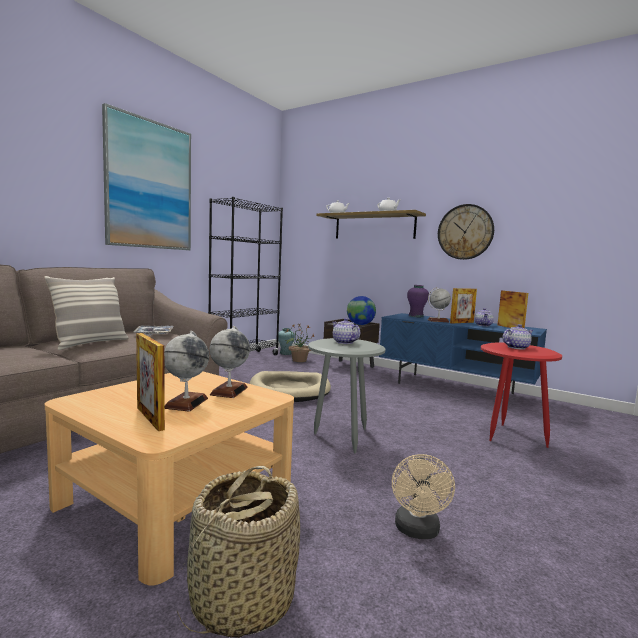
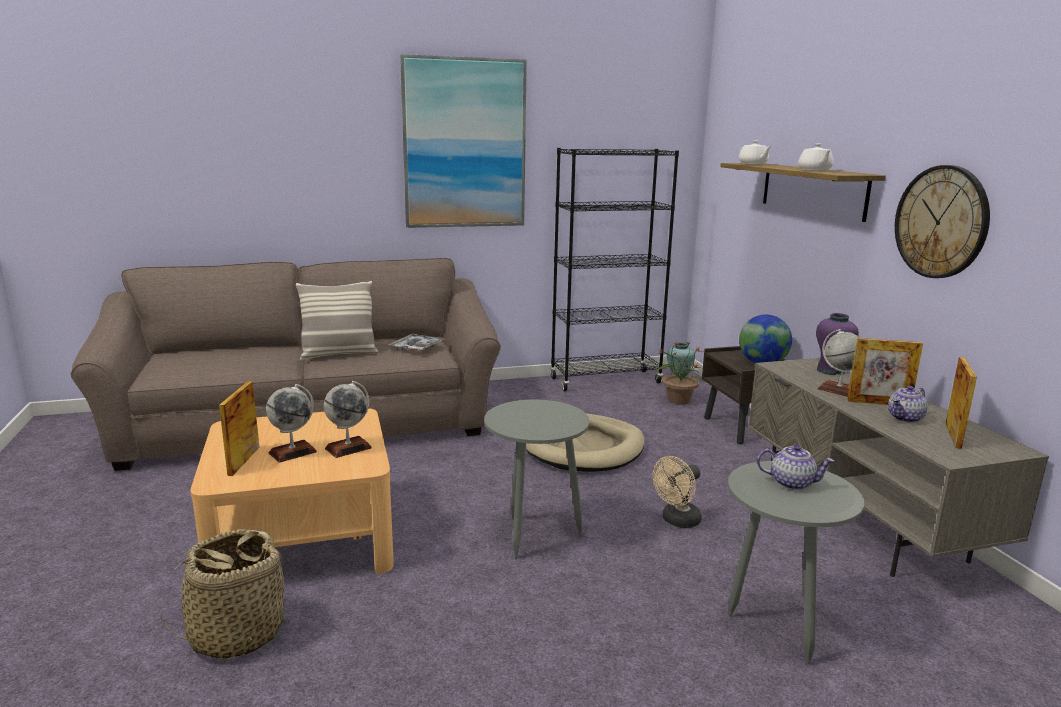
camera: 40 degrees right, 10 degrees up
(344, 342) = (540, 412): teapot -> none
(417, 531) = (431, 661): beige fan -> beige fan (677, 521)
(455, 388) = (861, 517): blue tv stand -> grey tv stand
(510, 437) = (775, 625): red side table -> grey side table

